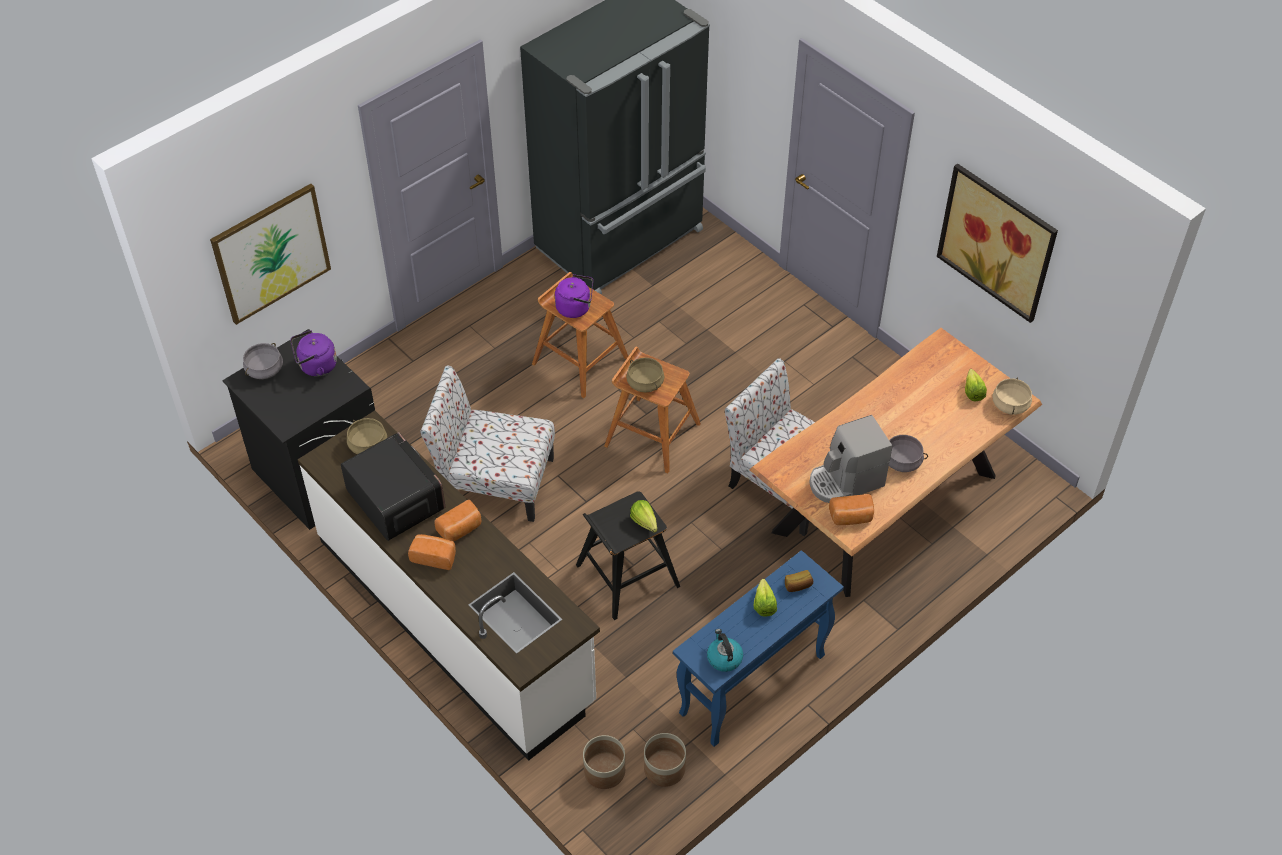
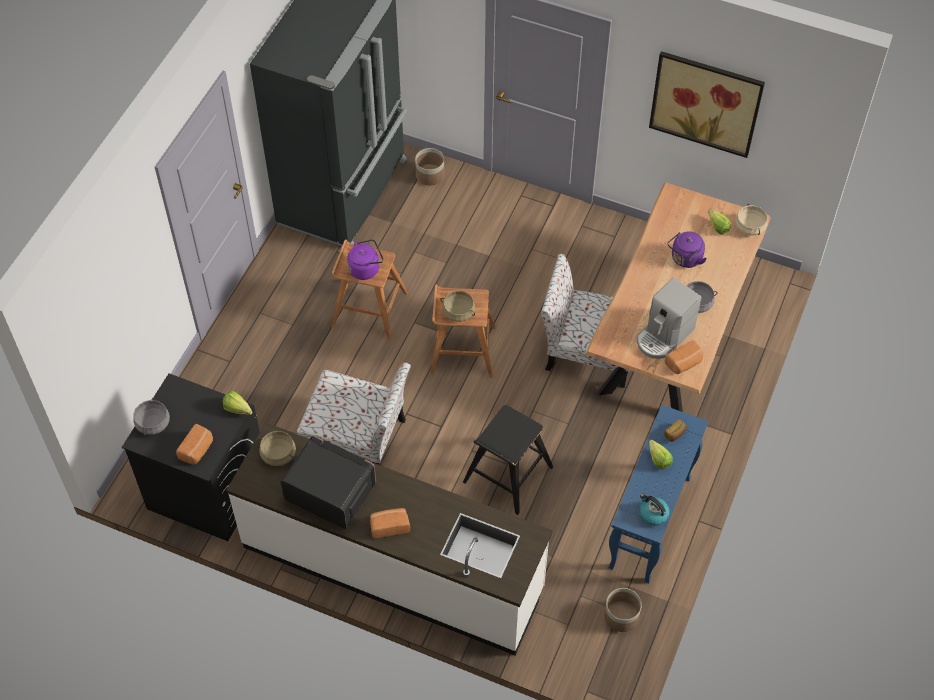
camera: 25 degrees left, 5 degrees up
(271, 253) = (116, 320): picture -> none
(316, 366) = (196, 404): purple kettle -> purple kettle (685, 259)
(460, 529) = (397, 495): bread -> bread (197, 450)
(494, 481) = (358, 438): chair -> chair turned 150 degrees counterclockwise
(604, 770) = (577, 638): planter -> planter (430, 175)
(645, 524) = (525, 430): lettuce -> lettuce (239, 411)

